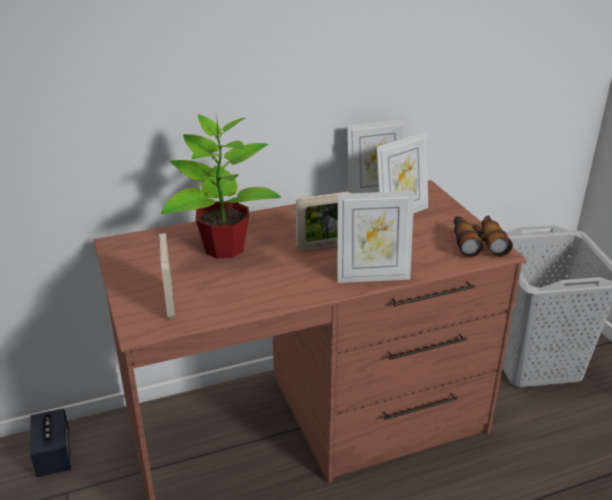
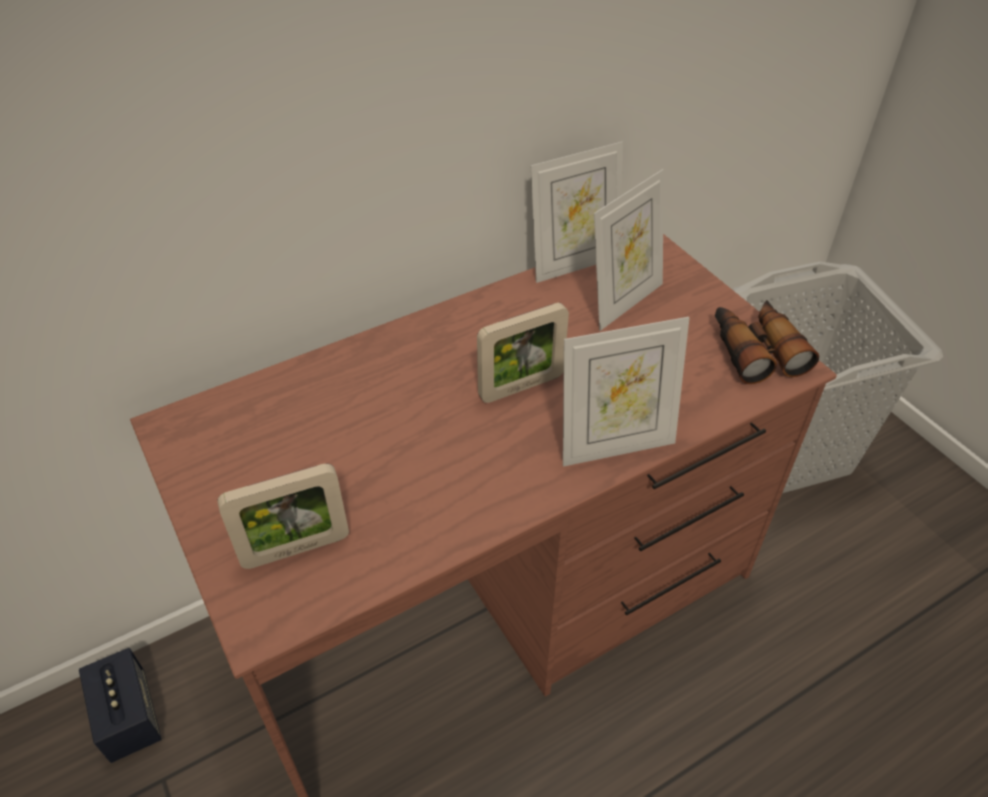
camera: 10 degrees left, 15 degrees up
(170, 301) = (296, 549): picture frame -> picture frame turned 90 degrees clockwise
(223, 248) = (358, 412): potted plant -> none

